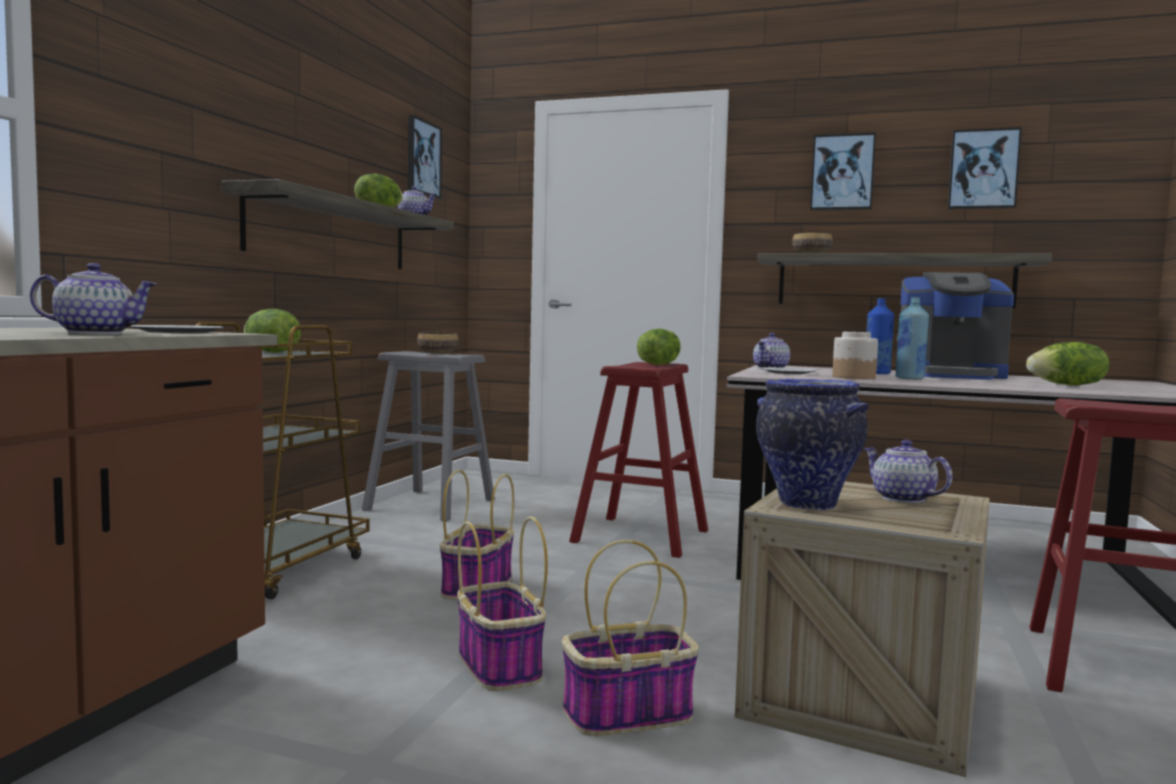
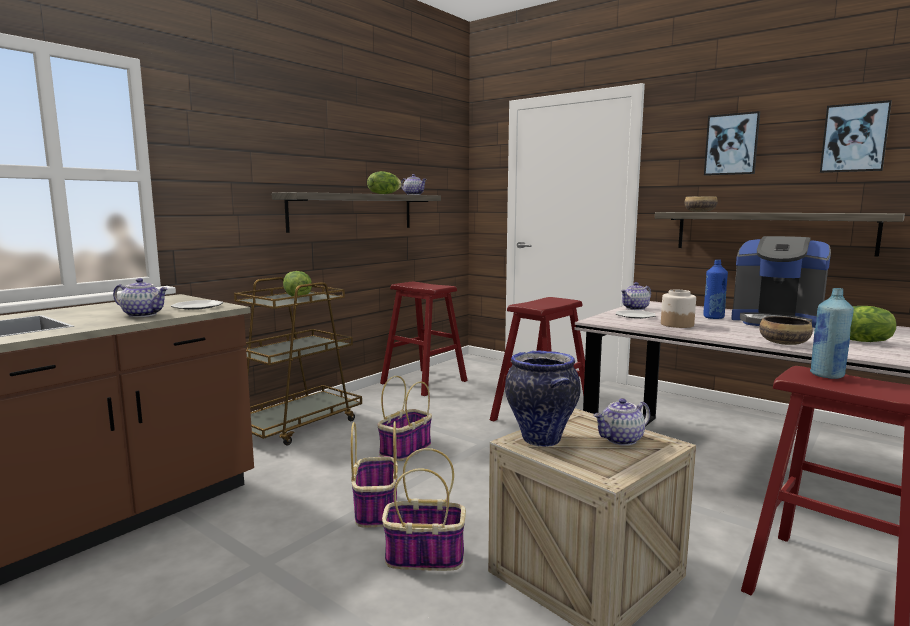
camera: 20 degrees right, 5 degrees up
(422, 158) = (426, 151): picture -> none
(431, 505) = (424, 382): grey stool -> red stool
(438, 353) = (426, 285): bowl -> bowl (784, 343)
(659, 364) = (556, 302): lettuce -> none
(902, 498) = (621, 440): teapot -> teapot turned 105 degrees counterclockwise
(909, 378) = (724, 327): blue bottle -> blue bottle (827, 375)

